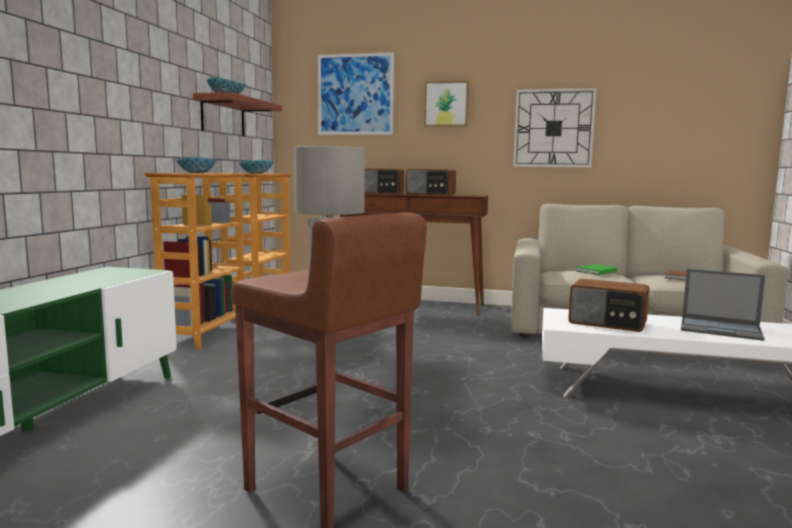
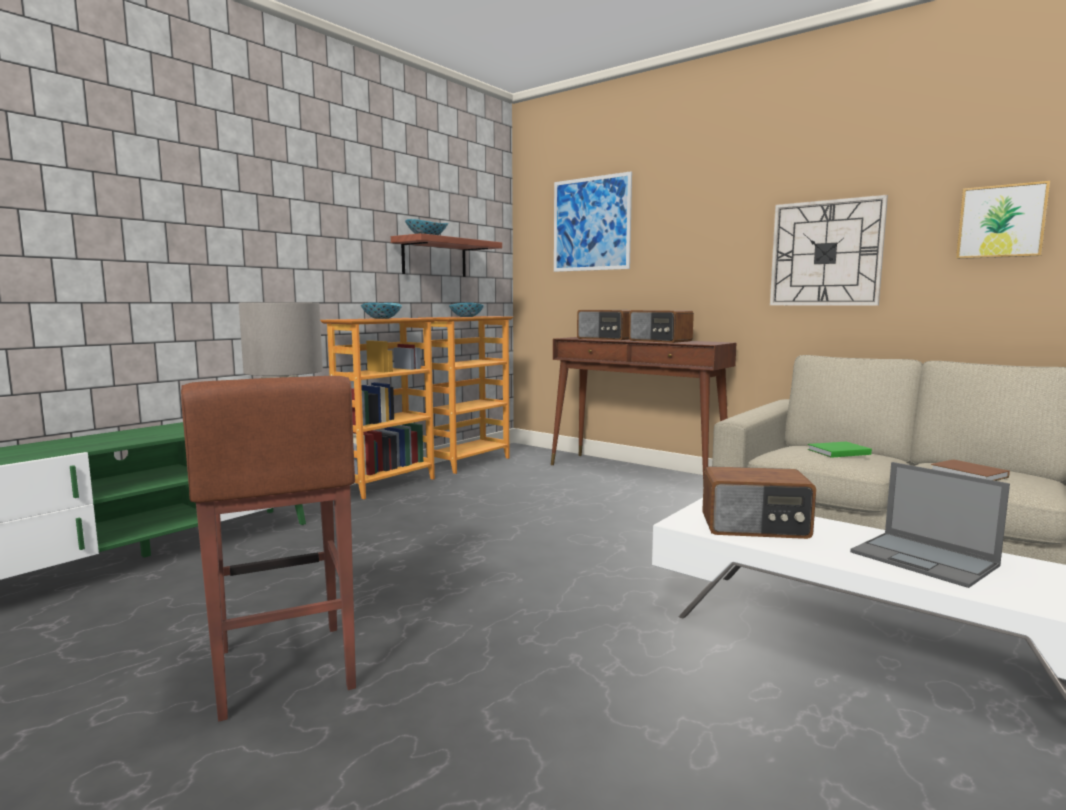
camera: 25 degrees right, 0 degrees up
(446, 104) = (690, 229): picture -> picture (1001, 222)
(607, 323) = (755, 527): radio -> radio turned 45 degrees counterclockwise

